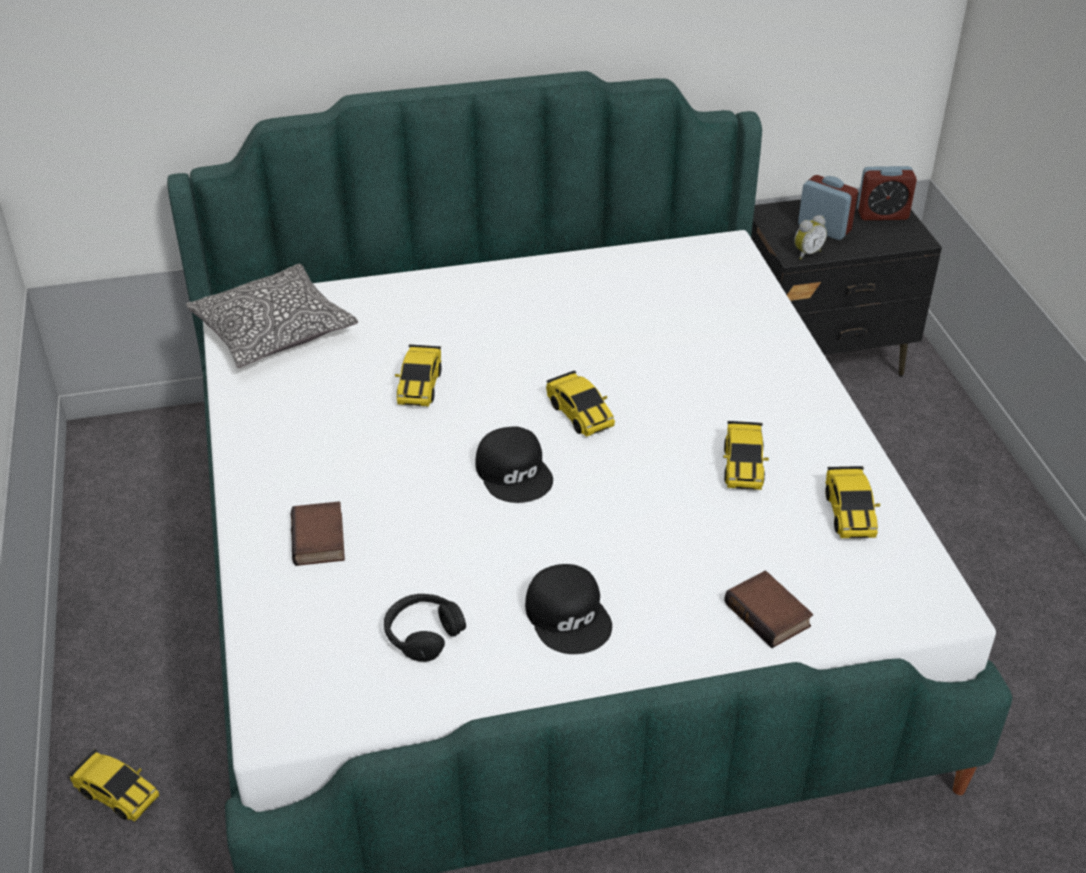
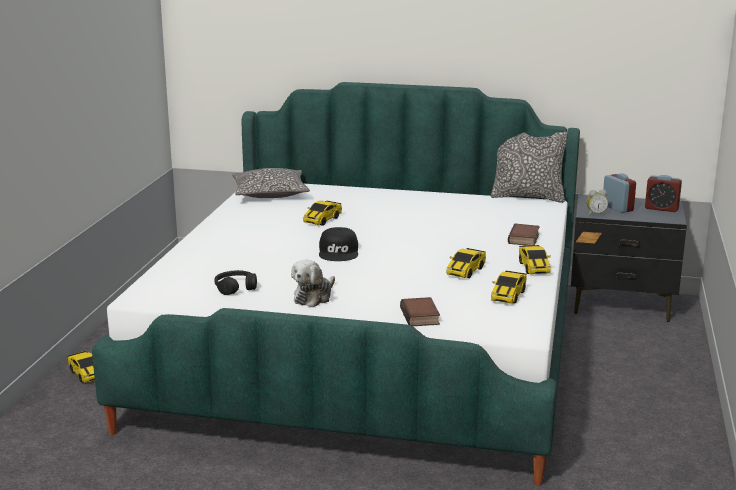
camera: 25 degrees right, 20 degrees down
(320, 540) = (220, 254): book -> book (524, 239)
(569, 616) = (314, 297): black cap -> plush toy
(579, 414) = (395, 241): toy car -> toy car (533, 267)
(686, 235) = (527, 197): none -> pillow

